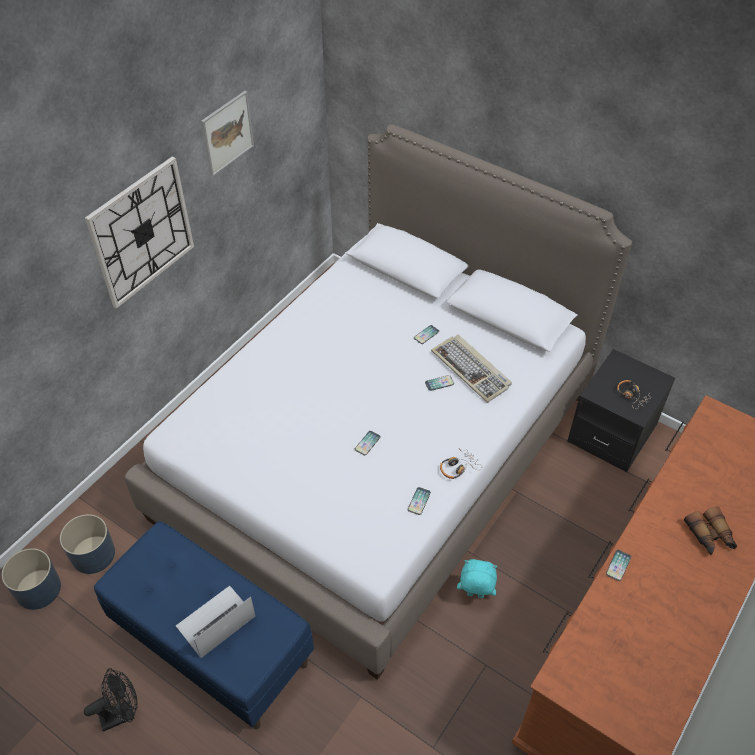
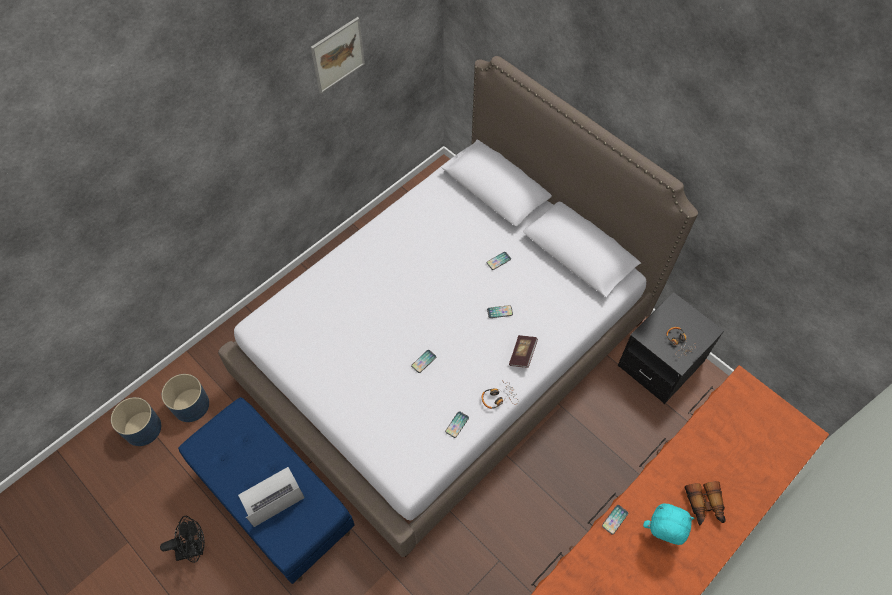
camera: 10 degrees right, 10 degrees up
(142, 232) = (248, 144): wall clock -> none
(472, 370) = (532, 303): keyboard -> none
(474, 421) = (522, 354): none -> book
(475, 595) = (503, 497): turquoise plush toy -> turquoise plush toy (660, 535)

